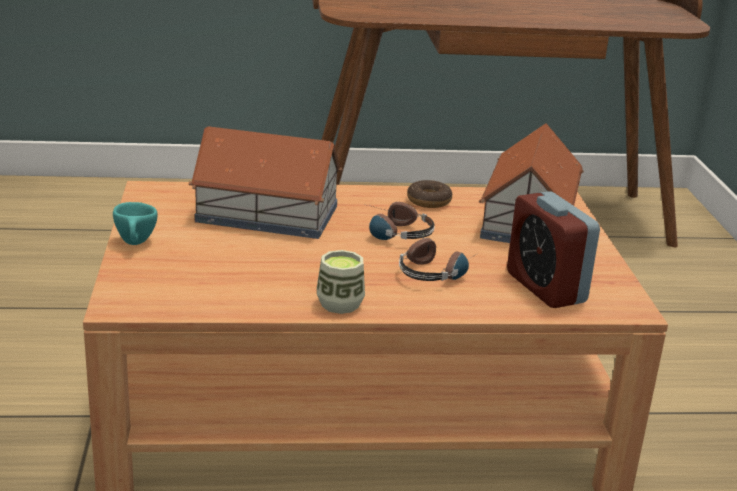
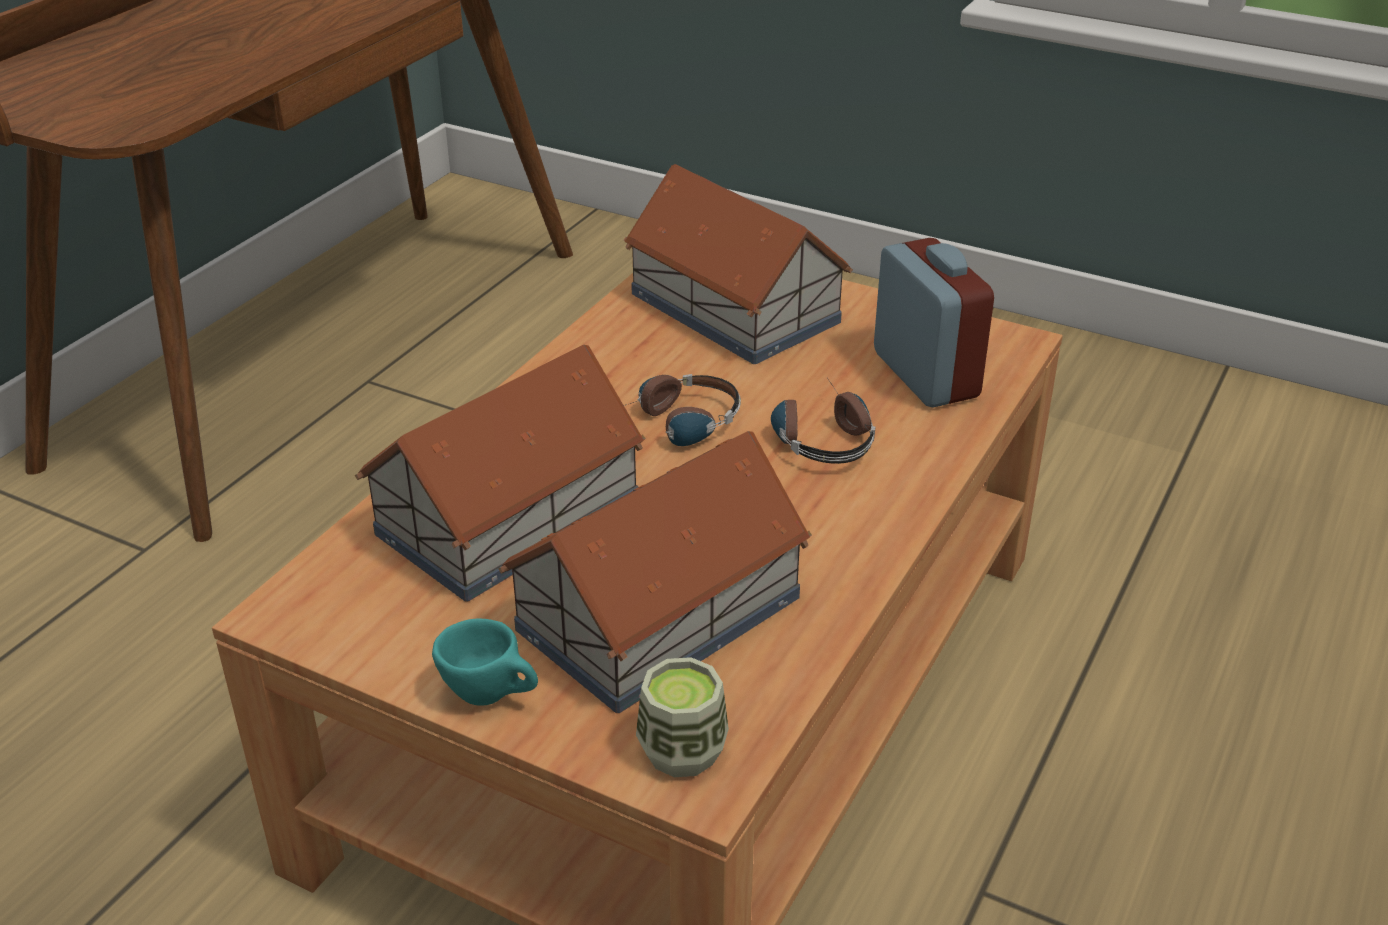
camera: 55 degrees left, 10 degrees up
(234, 266) = (662, 612): none -> toy house
(340, 304) = (855, 553): cup -> cup (682, 751)
(429, 201) = (606, 357): donut -> none
(545, 287) = (925, 374): alarm clock -> alarm clock turned 120 degrees counterclockwise

